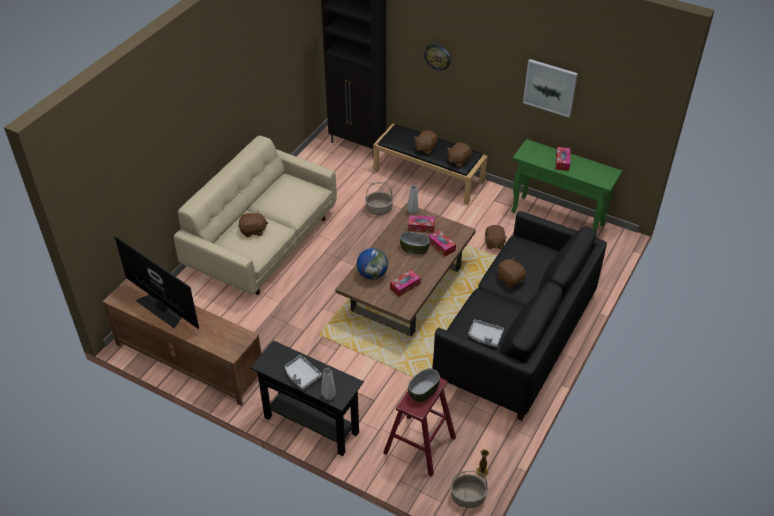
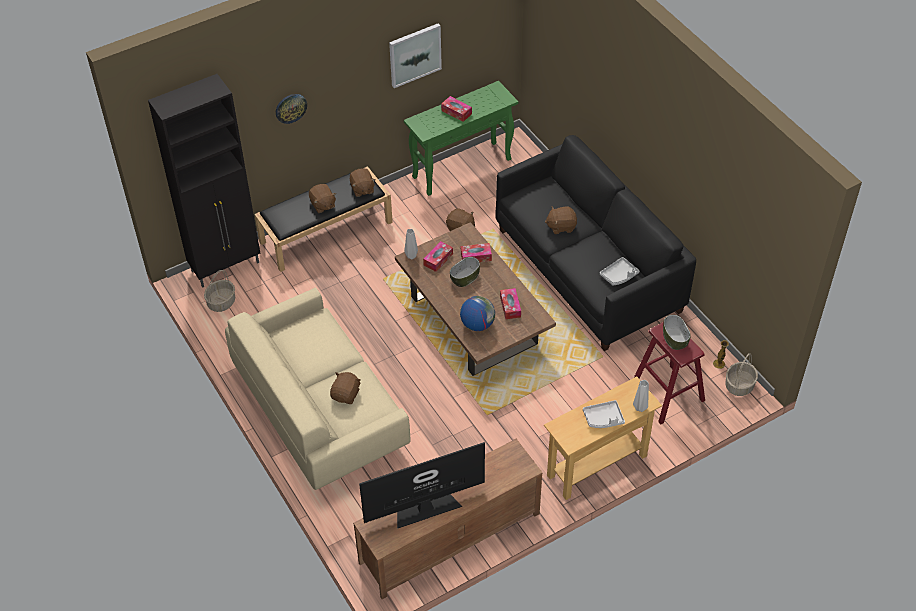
camera: 60 degrees left, 5 degrees up
(311, 425) = (597, 465): black console table -> beige console table
(379, 209) = (344, 293): basket -> basket (221, 302)

